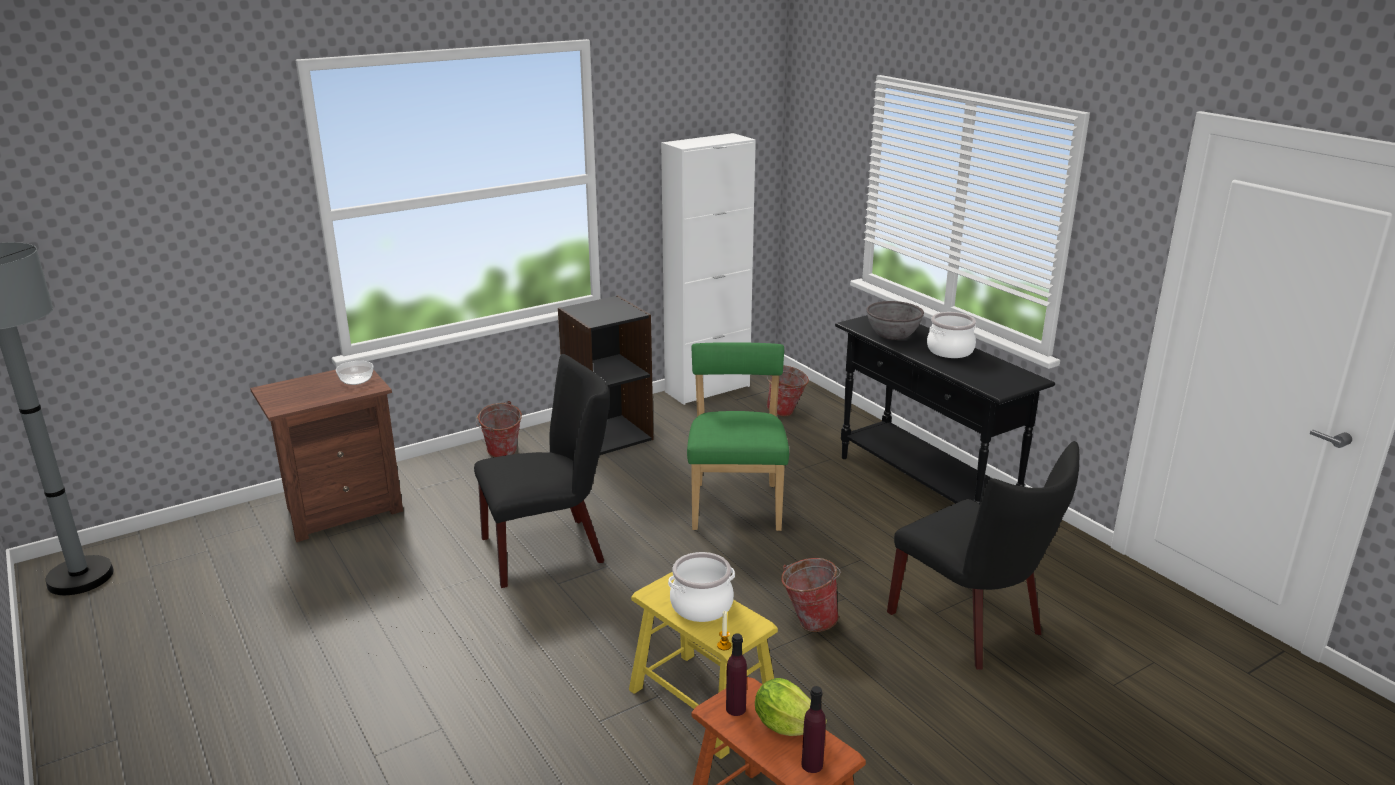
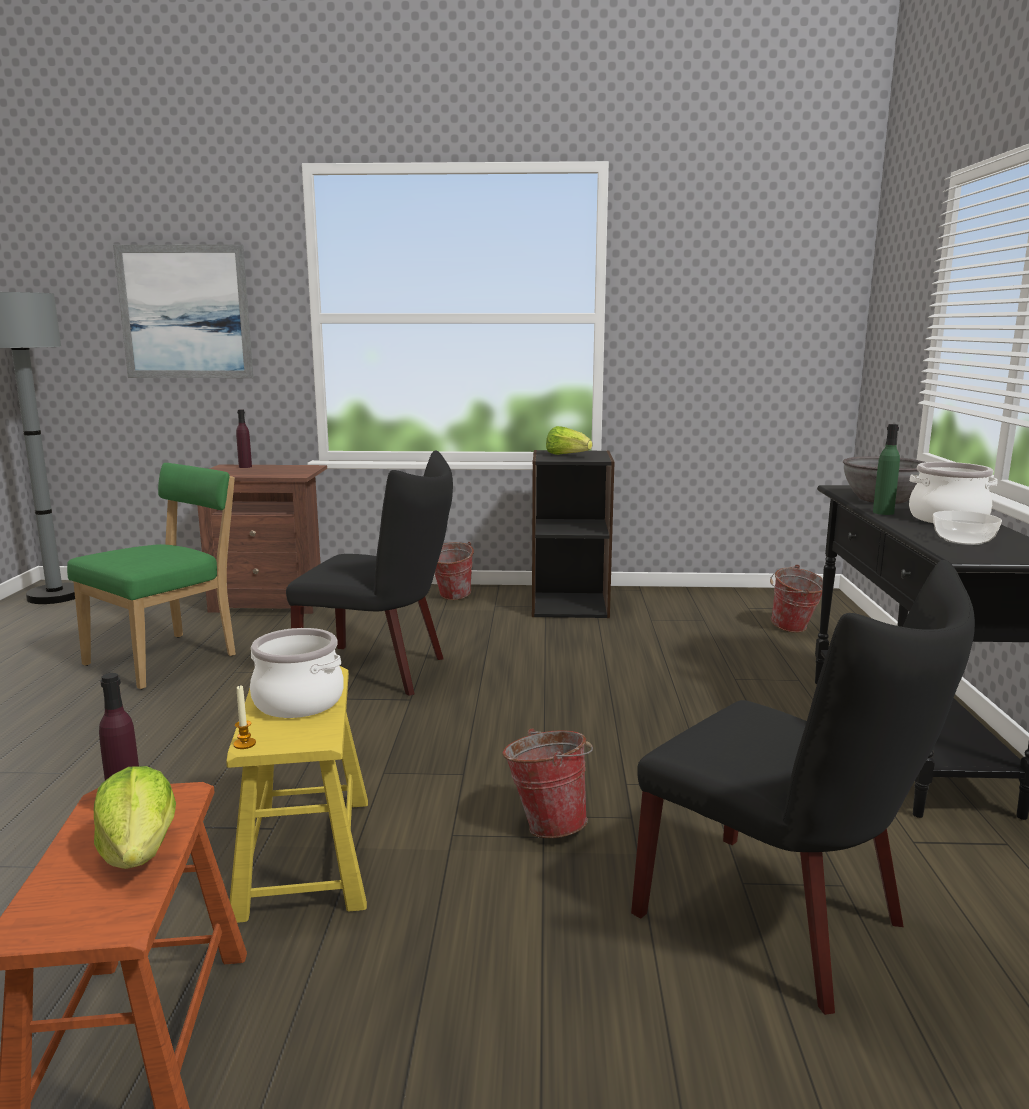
camera: 35 degrees right, 10 degrees down
(173, 231) = (185, 312): none -> picture
(356, 381) = (294, 471): bowl -> bowl (963, 541)
(600, 312) = (567, 455): none -> lettuce
(707, 389) = (726, 594): white cabinet -> none
(736, 504) = (622, 688): green chair -> green chair (168, 658)
(812, 765) = (67, 913): purple bottle -> purple bottle (245, 467)
(912, 351) = (883, 512): none -> green bottle
(973, 626) = (785, 923): black chair -> black chair turned 45 degrees counterclockwise

